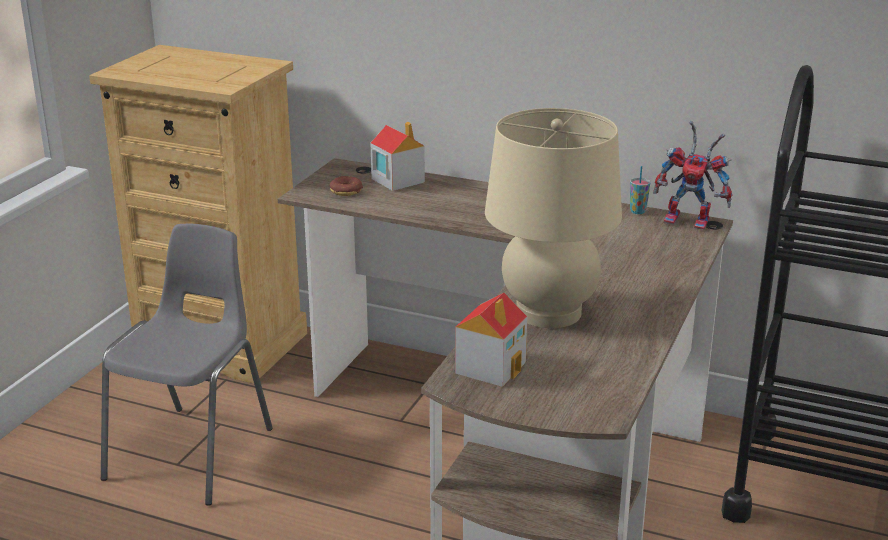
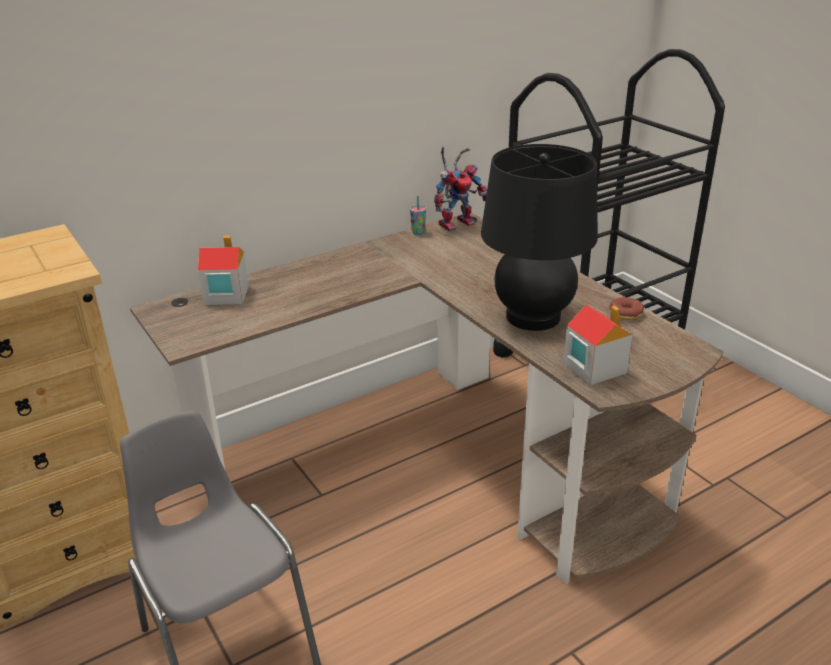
camera: 55 degrees left, 5 degrees up
(346, 191) = (210, 324): donut -> donut (625, 314)
(548, 312) = (533, 317): beige table lamp -> black table lamp

